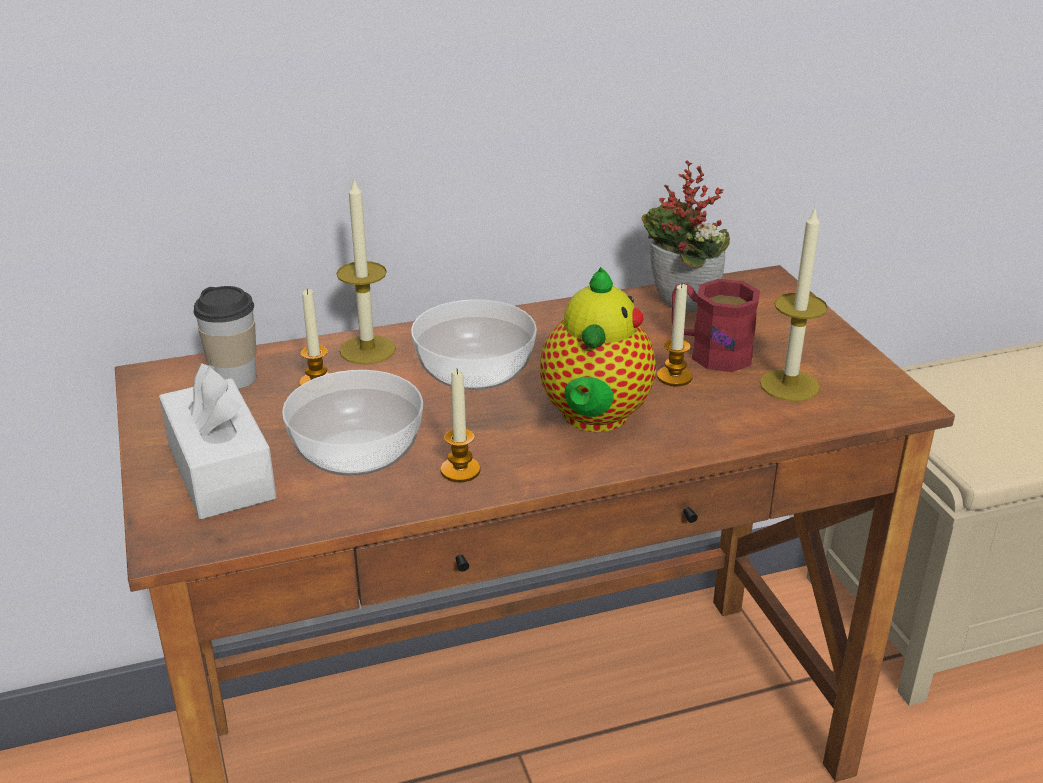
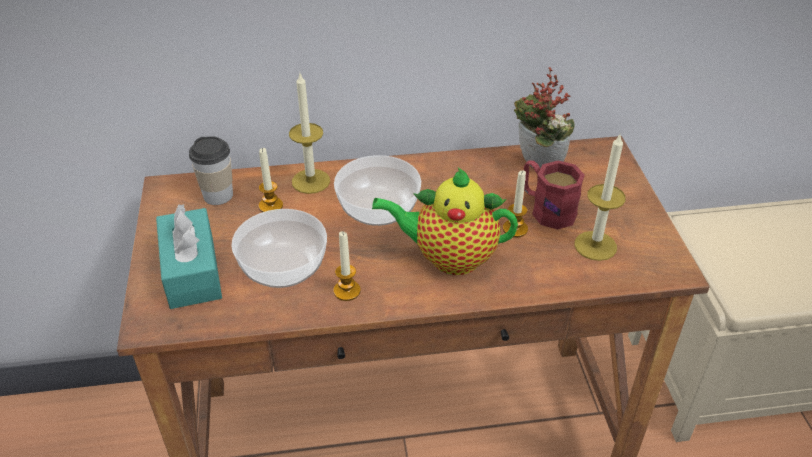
camera: 10 degrees right, 10 degrees up
(220, 471) = (192, 271): white tissue box -> turquoise tissue box
(594, 418) = (449, 258): teapot -> teapot turned 75 degrees clockwise

